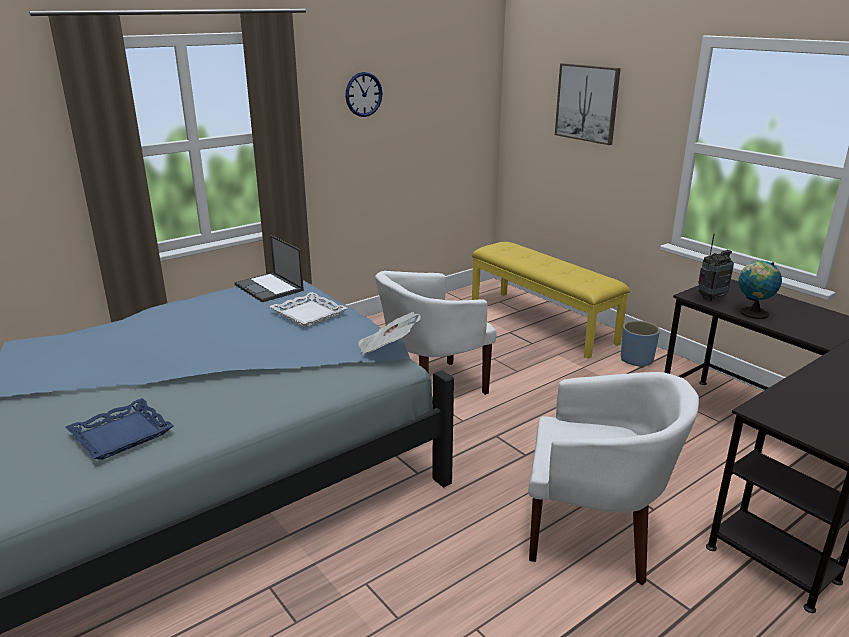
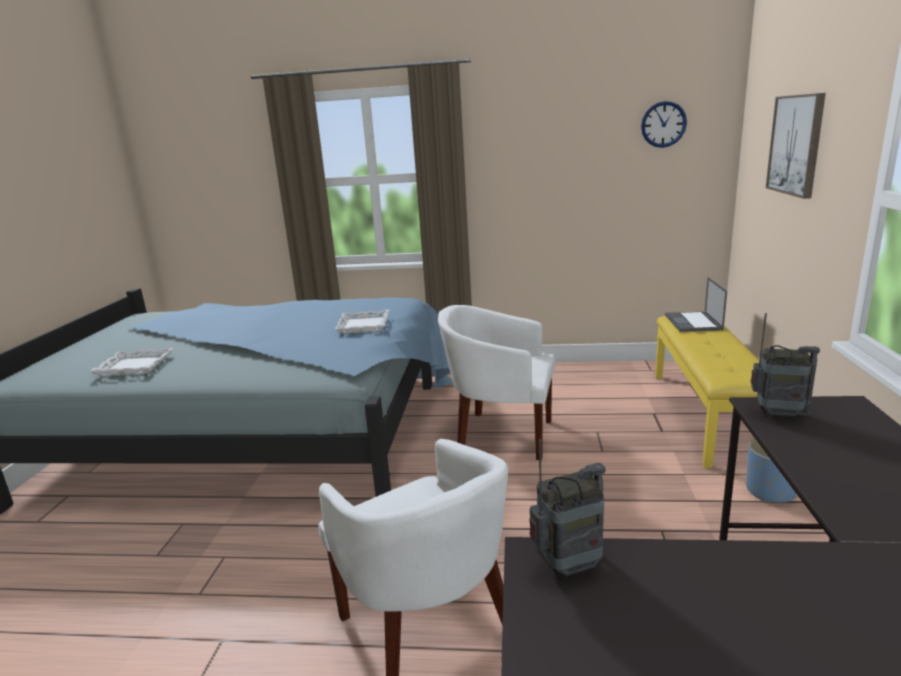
camera: 45 degrees right, 5 degrees down
(121, 434) = (135, 366): blue tray -> white tray
(269, 288) = (381, 303): laptop -> laptop (693, 322)
(363, 94) = (543, 140): wall clock -> wall clock (663, 124)
(387, 348) = (355, 363): newspaper -> none
(752, 313) = (805, 450): globe -> none
(781, 408) = (570, 567): none -> radio

